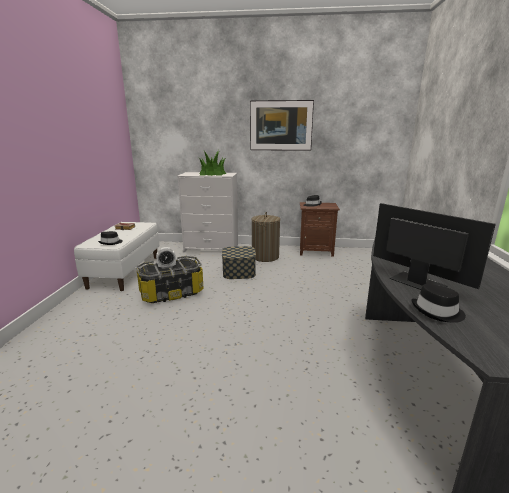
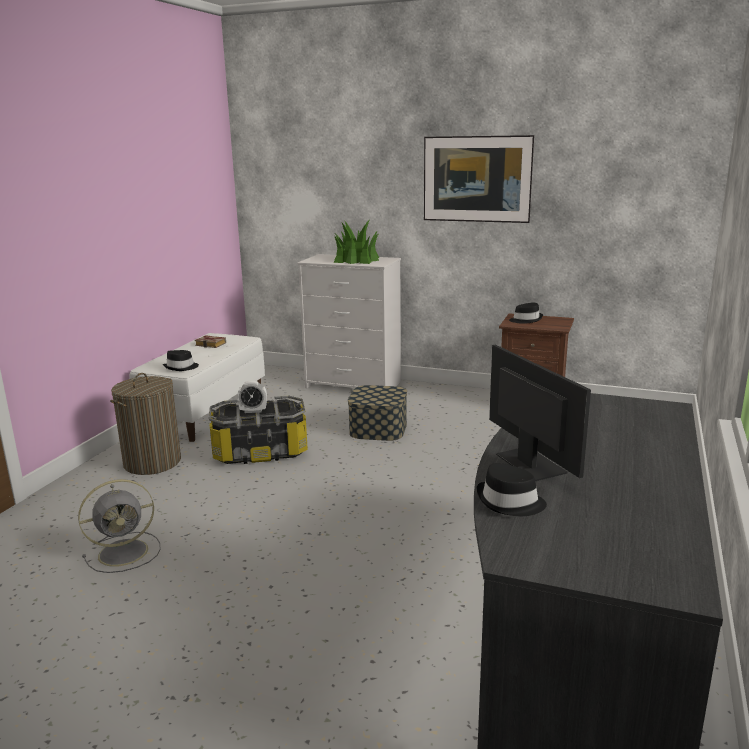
camera: 15 degrees right, 0 degrees up
(97, 379) = (125, 552): none -> grey fan
(265, 257) = (436, 407): laundry basket -> laundry basket (152, 462)

